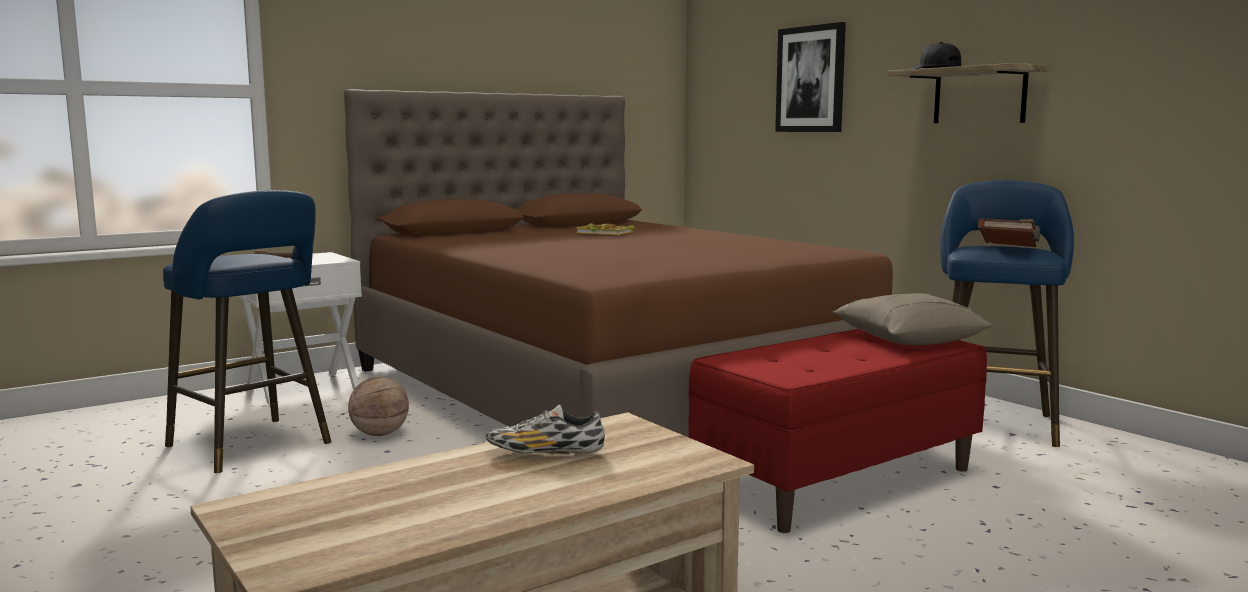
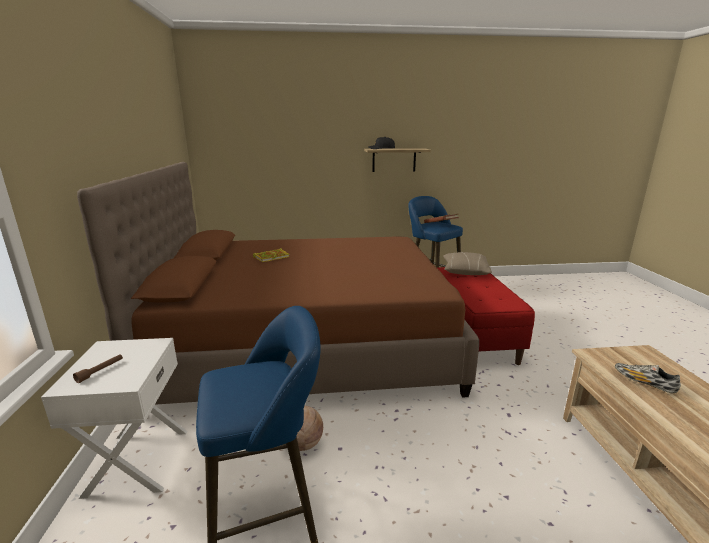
camera: 60 degrees left, 10 degrees up
(545, 454) = (643, 383): shoe -> shoe turned 105 degrees clockwise
(811, 79) = (295, 149): picture -> none

